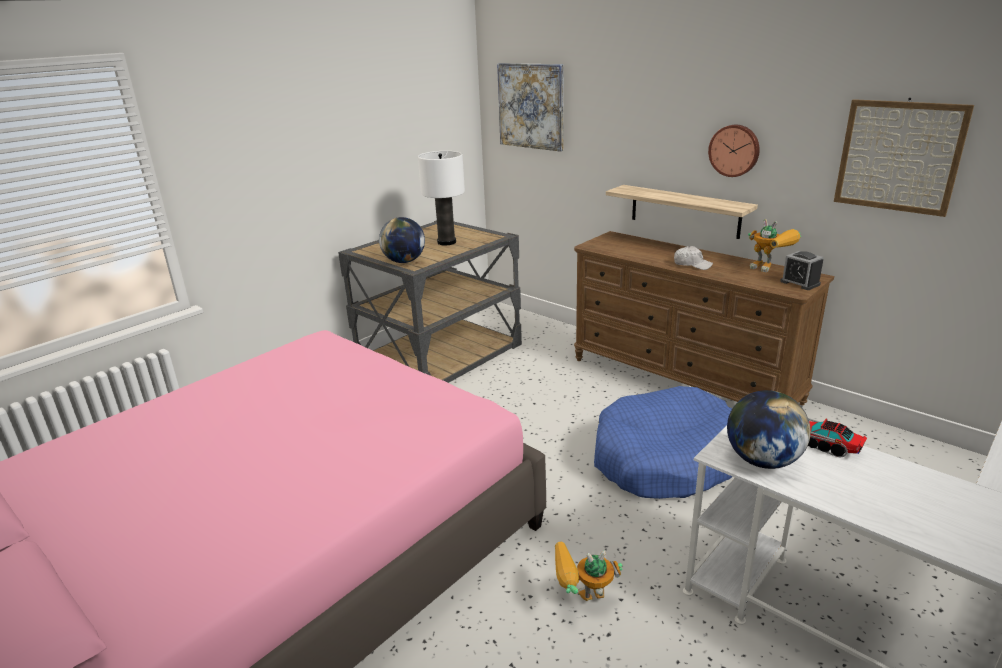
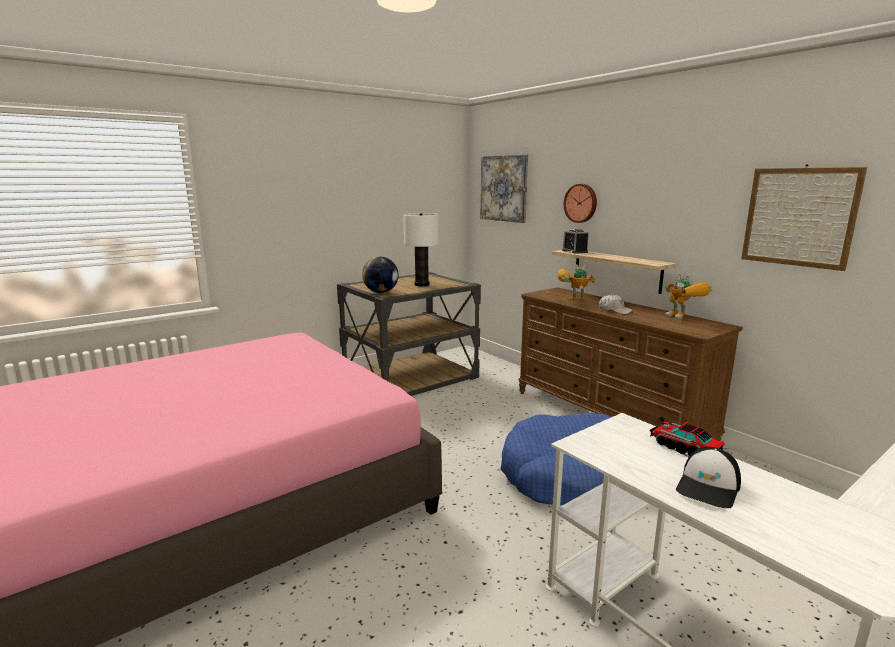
camera: 10 degrees right, 10 degrees down
(582, 603) = (447, 580): toy robot -> toy robot (571, 302)
(734, 150) = (657, 217): wall clock -> wall clock (581, 203)
(762, 460) = (616, 453): globe -> none
(800, 283) = (707, 328): alarm clock -> alarm clock (574, 251)
(862, 488) = (708, 487): none -> cap

